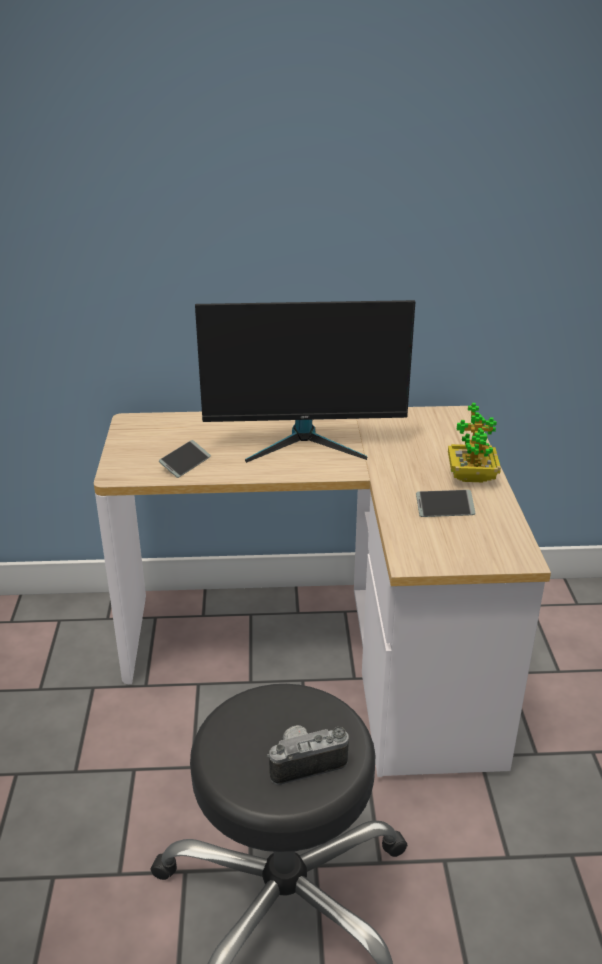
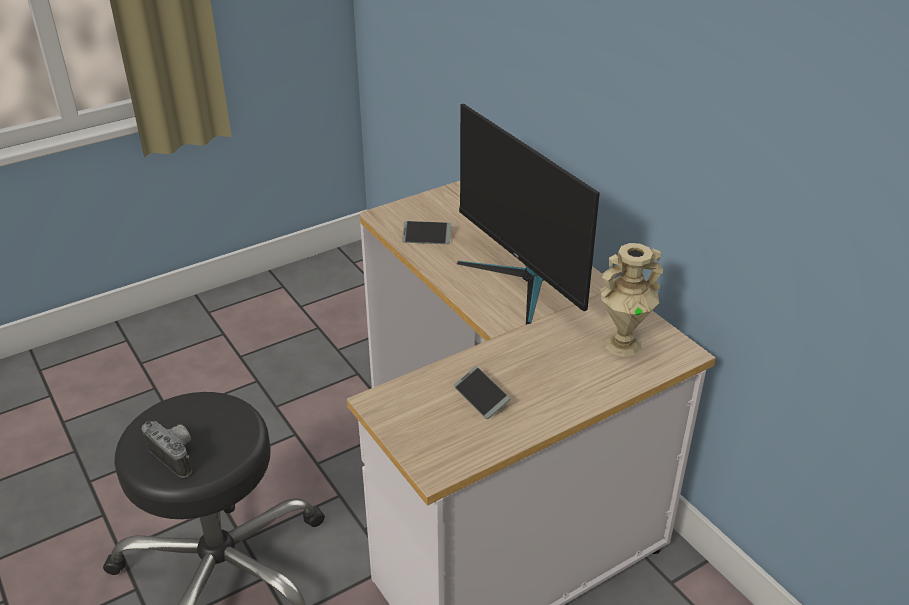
camera: 60 degrees right, 5 degrees up
(428, 431) = (622, 344): none -> beige vase
(471, 476) = (558, 398): potted plant -> none

